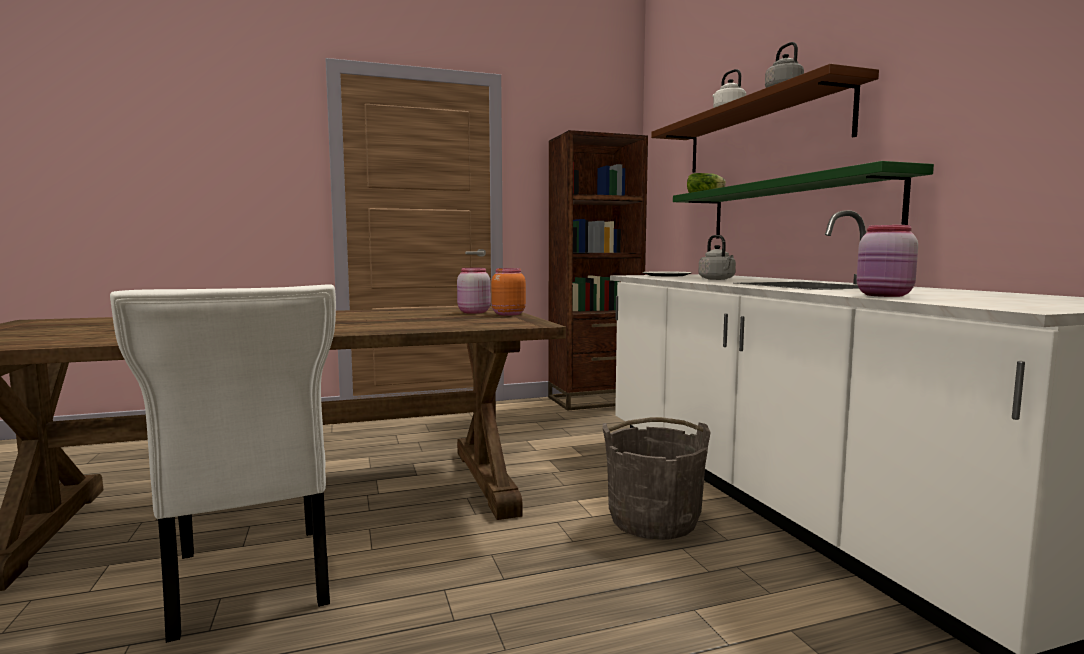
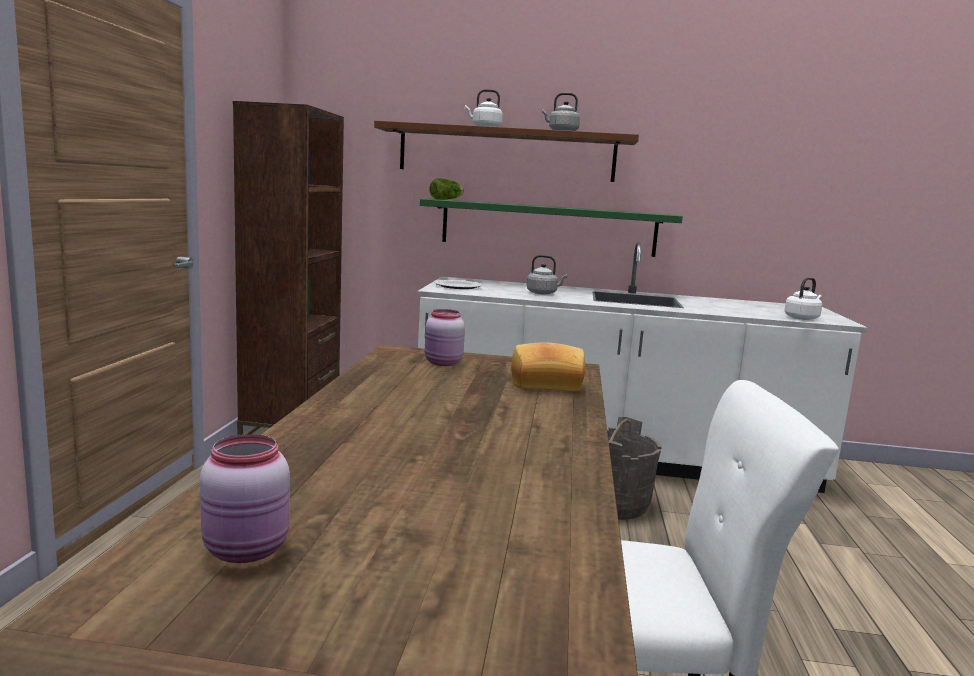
camera: 65 degrees left, 5 degrees up
(455, 323) = (546, 384): none -> bread
(507, 314) = (479, 358): orange jar -> none
(885, 295) = (749, 313): pink jar -> pink jar (248, 550)
(963, 302) = (802, 318): none -> white kettle

